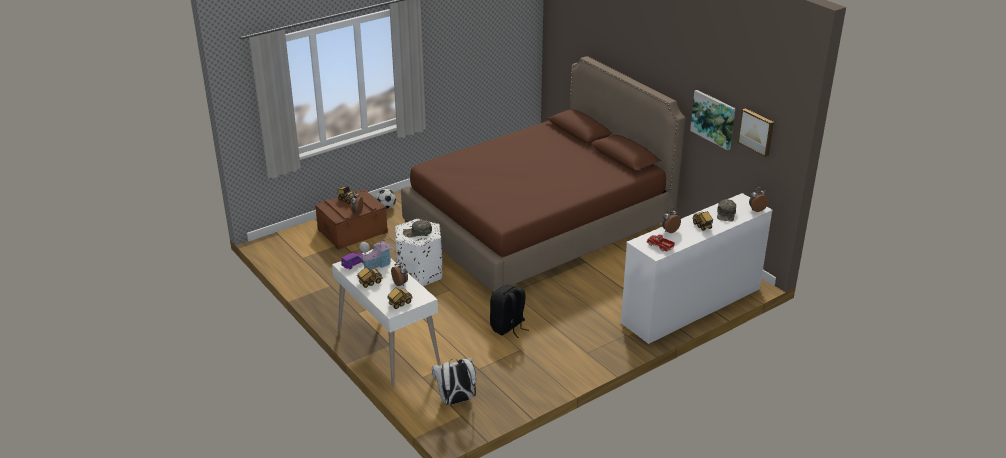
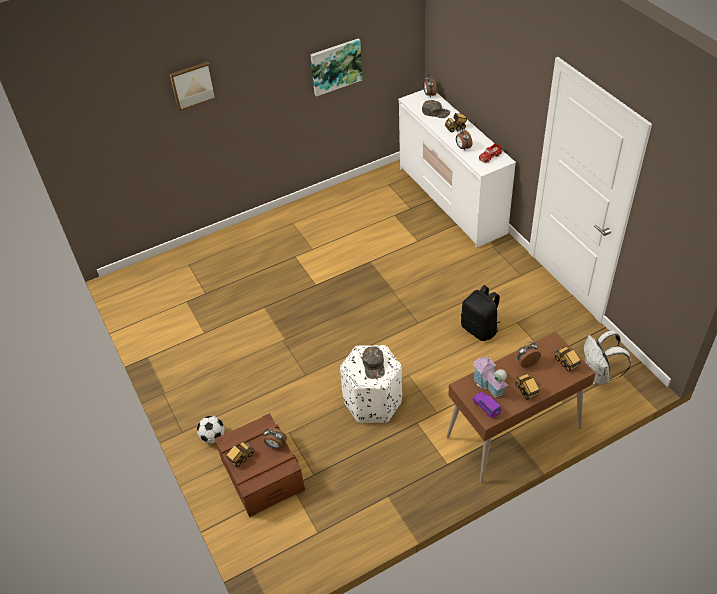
camera: 80 degrees left, 15 degrees up
(387, 347) = (514, 433): white desk -> brown desk
(538, 227) = (295, 292): brown bed -> none
(757, 132) = (385, 41): picture -> picture (192, 85)

